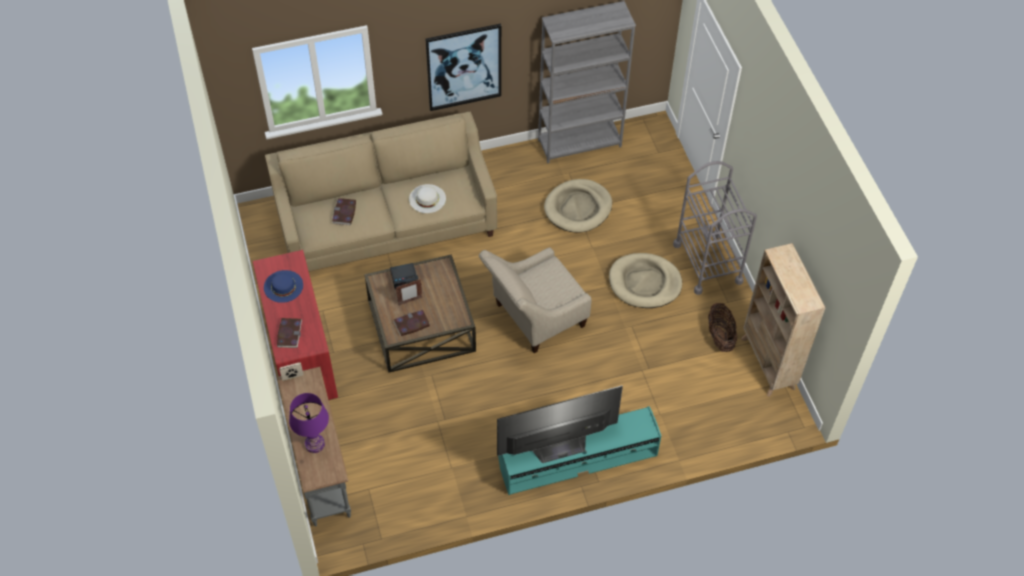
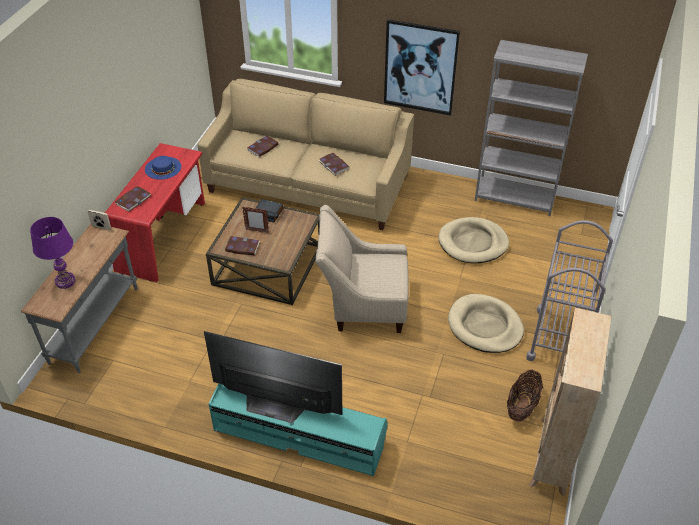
camera: 35 degrees right, 10 degrees down
(427, 198) = (334, 165): white hat -> book

